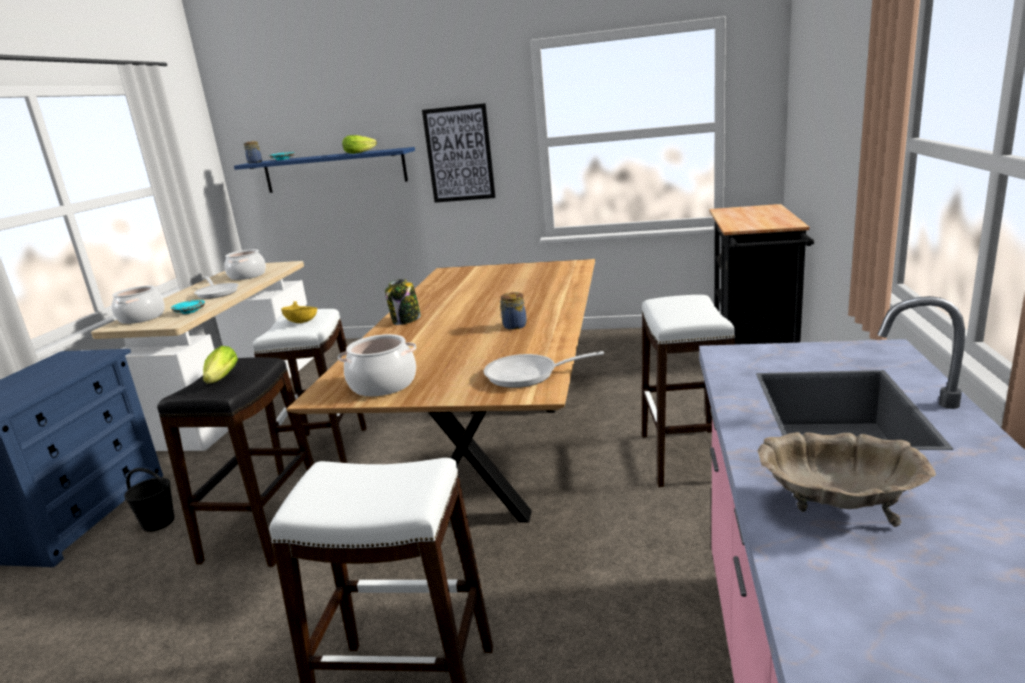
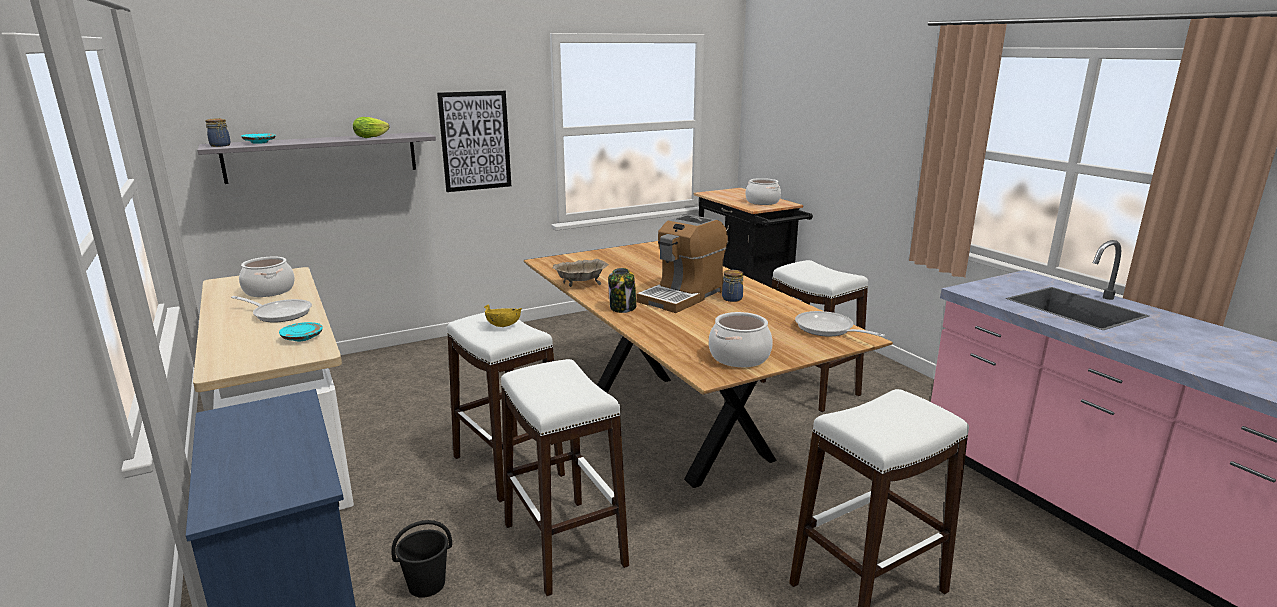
camera: 40 degrees left, 0 degrees up
(141, 318) = (239, 355): cooking pot -> cooking pot (762, 202)
(220, 380) = (566, 387): lettuce -> none
(264, 529) = (564, 544): black stool -> white stool
(334, 171) = (322, 157): blue shelf -> grey shelf
(478, 316) = (682, 296): none -> coffee machine
(528, 375) = (828, 329): frying pan -> frying pan turned 90 degrees clockwise
(837, 507) = (1170, 347): beige bowl -> beige bowl (580, 285)

